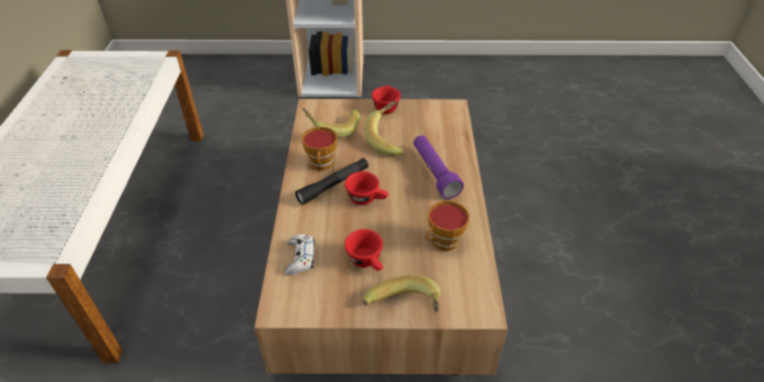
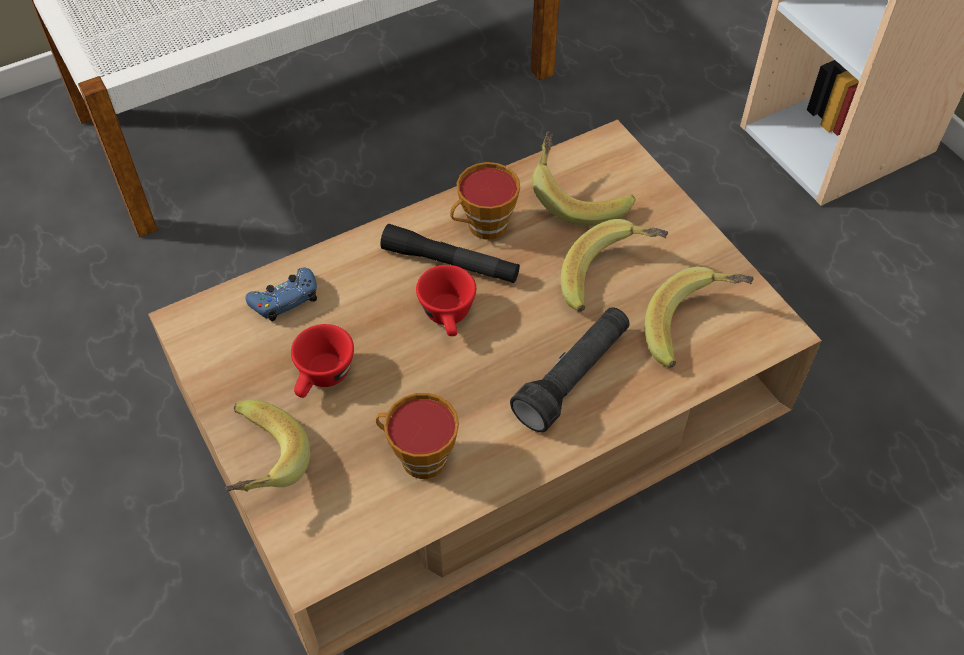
camera: 60 degrees right, 10 degrees up
(300, 258) = (285, 299): white game controller -> blue game controller
(385, 106) = (692, 234): red cup -> none
(434, 173) = (573, 377): purple flashlight -> black flashlight
(436, 128) = (694, 330): none -> banana

